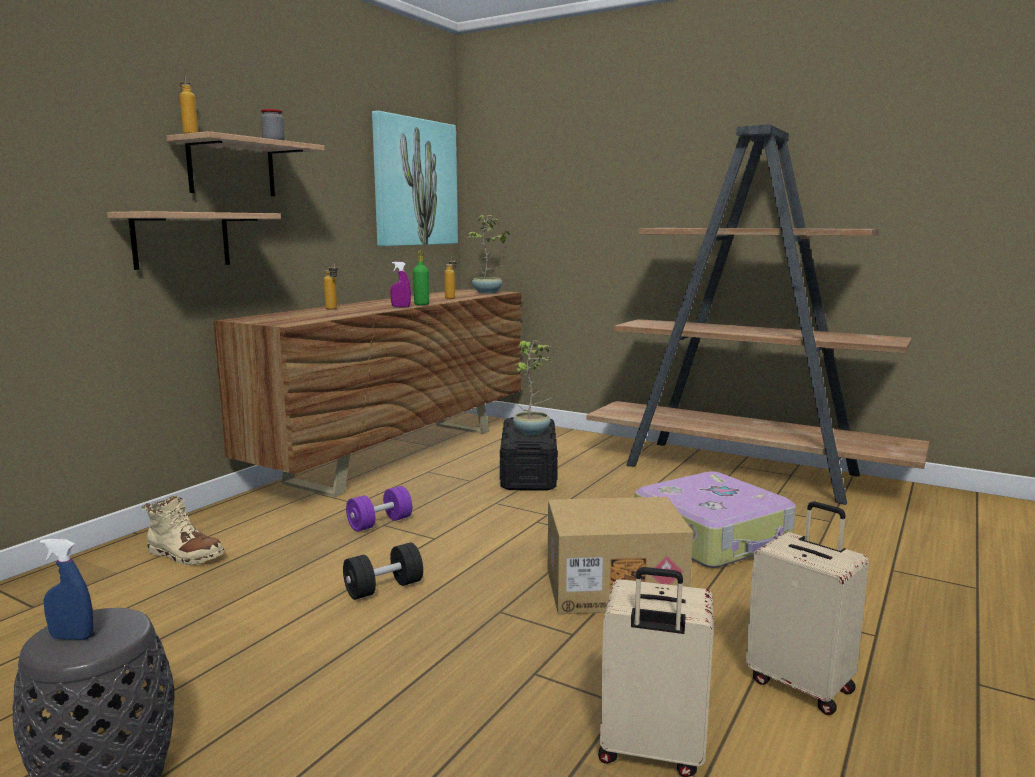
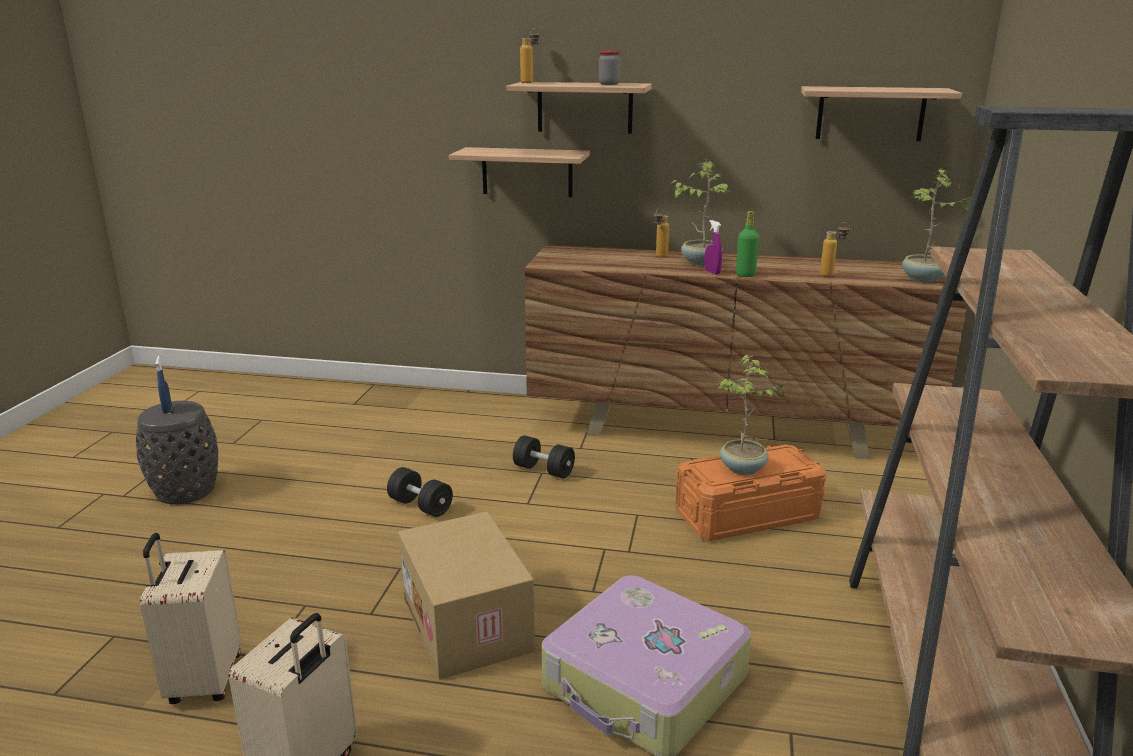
camera: 70 degrees right, 10 degrees up
(185, 555) = (441, 418): beige boot -> none
(368, 306) = (700, 262): none -> potted plant
(380, 523) = (544, 470): purple dumbbell -> black dumbbell
(414, 182) = (870, 113): picture -> shelf
(529, 473) = (747, 515): black storage box -> orange storage box

